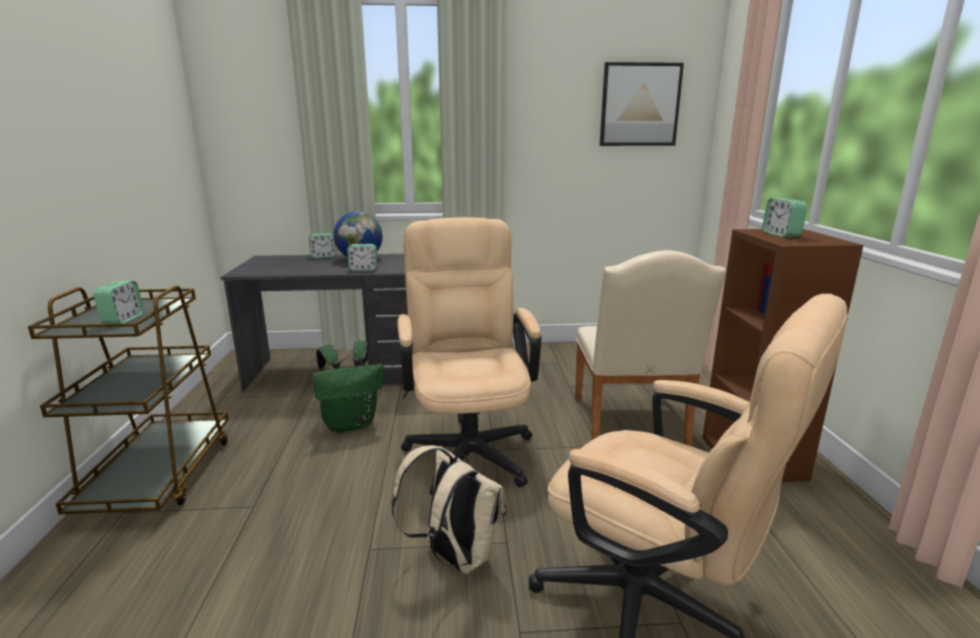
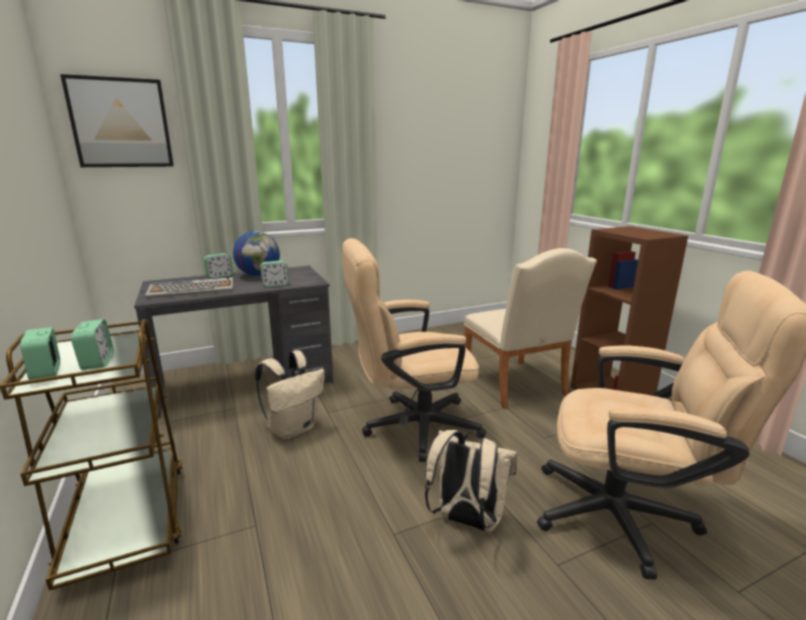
camera: 20 degrees left, 0 degrees up
(284, 267) = (193, 290): none -> keyboard
(351, 424) = (293, 428): green backpack -> beige backpack
(468, 446) = (411, 427): beige office chair -> beige office chair turned 75 degrees counterclockwise
(640, 105) = (471, 134): picture -> picture (121, 123)
(781, 234) = (629, 231): alarm clock -> alarm clock (46, 372)

